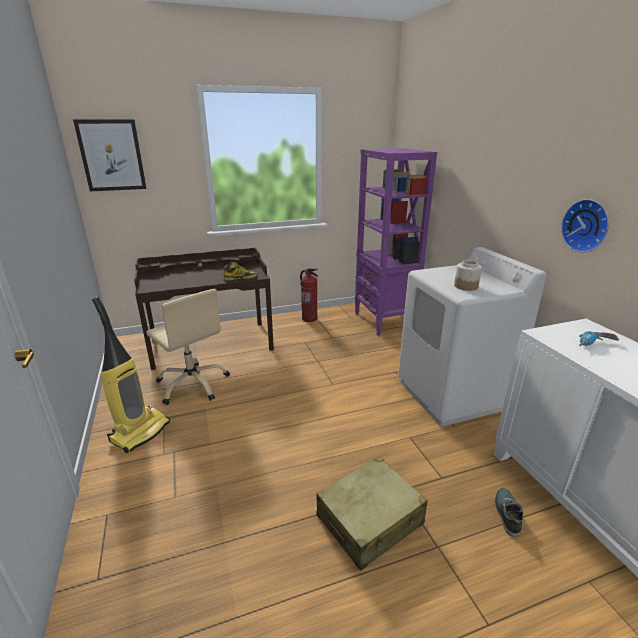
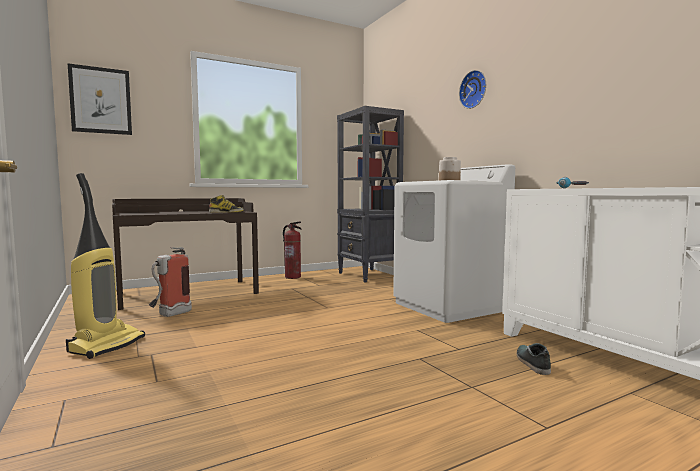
camera: 10 degrees left, 20 degrees down
(193, 384) = (170, 315): beige office chair -> fire extinguisher
(370, 520) = (393, 377): beige suitcase -> none
(384, 321) = (369, 275): purple bookcase -> black bookcase
(587, 225) = (539, 116): wall clock -> wall clock (474, 89)

